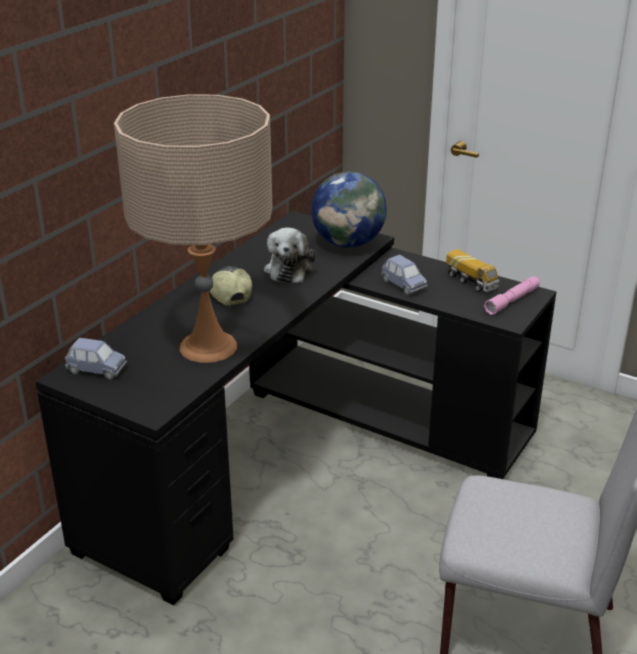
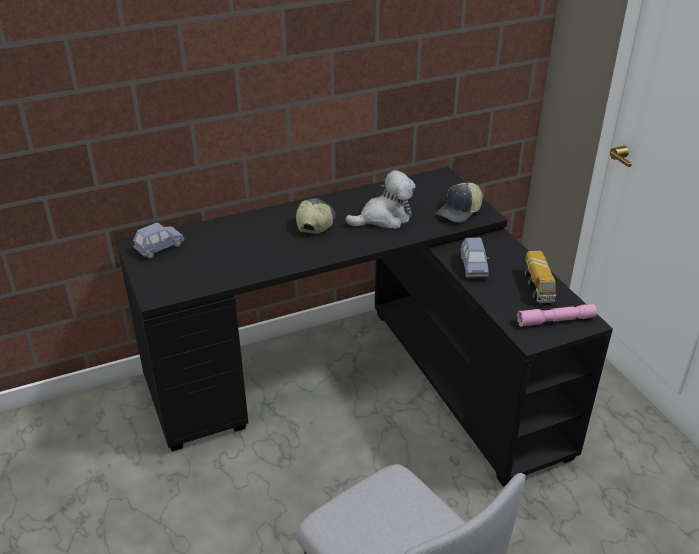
camera: 35 degrees right, 5 degrees up
(97, 370) = (159, 248): blue toy car -> blue toy car turned 90 degrees counterclockwise
(208, 346) = (250, 260): beige table lamp -> none
(289, 269) = (384, 218): plush toy -> plush toy turned 150 degrees counterclockwise
(348, 243) = (460, 212): globe -> cap

